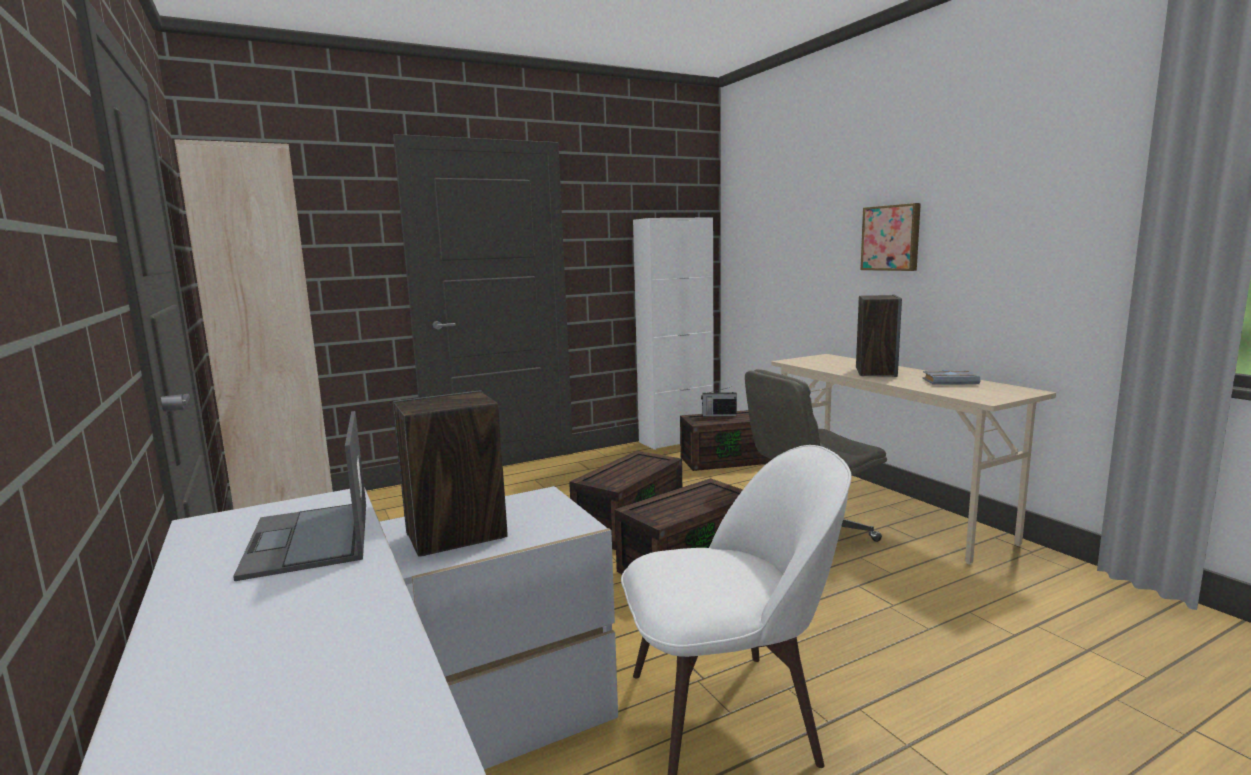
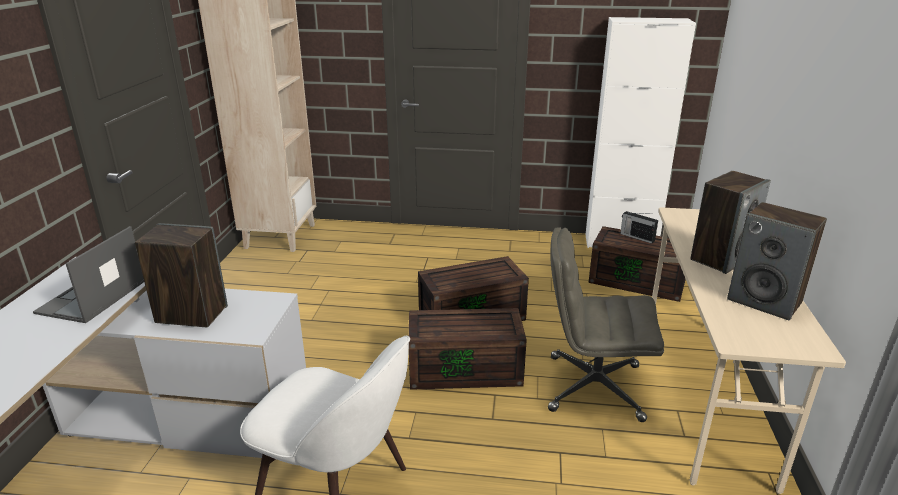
camera: 35 degrees right, 15 degrees up
(891, 238) = (808, 107): picture -> none
(950, 381) = (765, 301): grey book -> speaker

